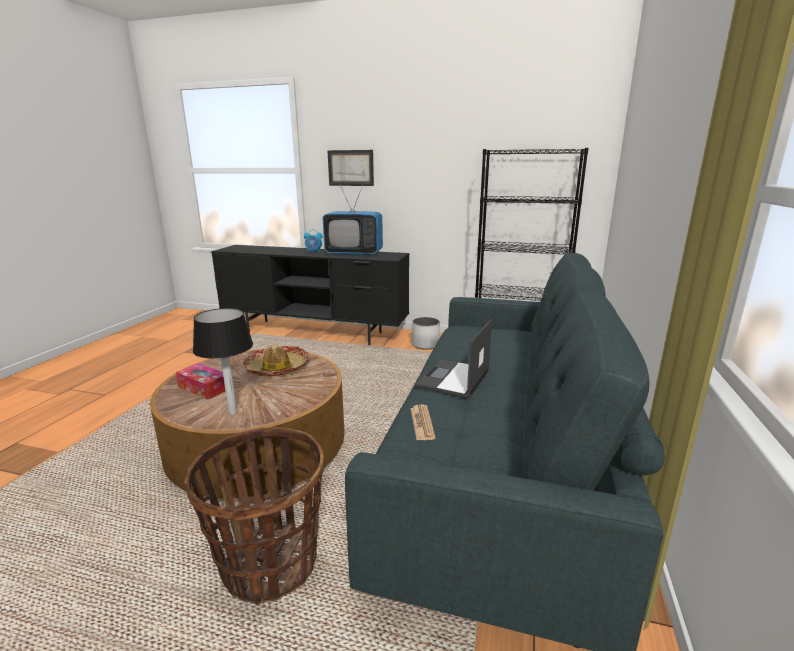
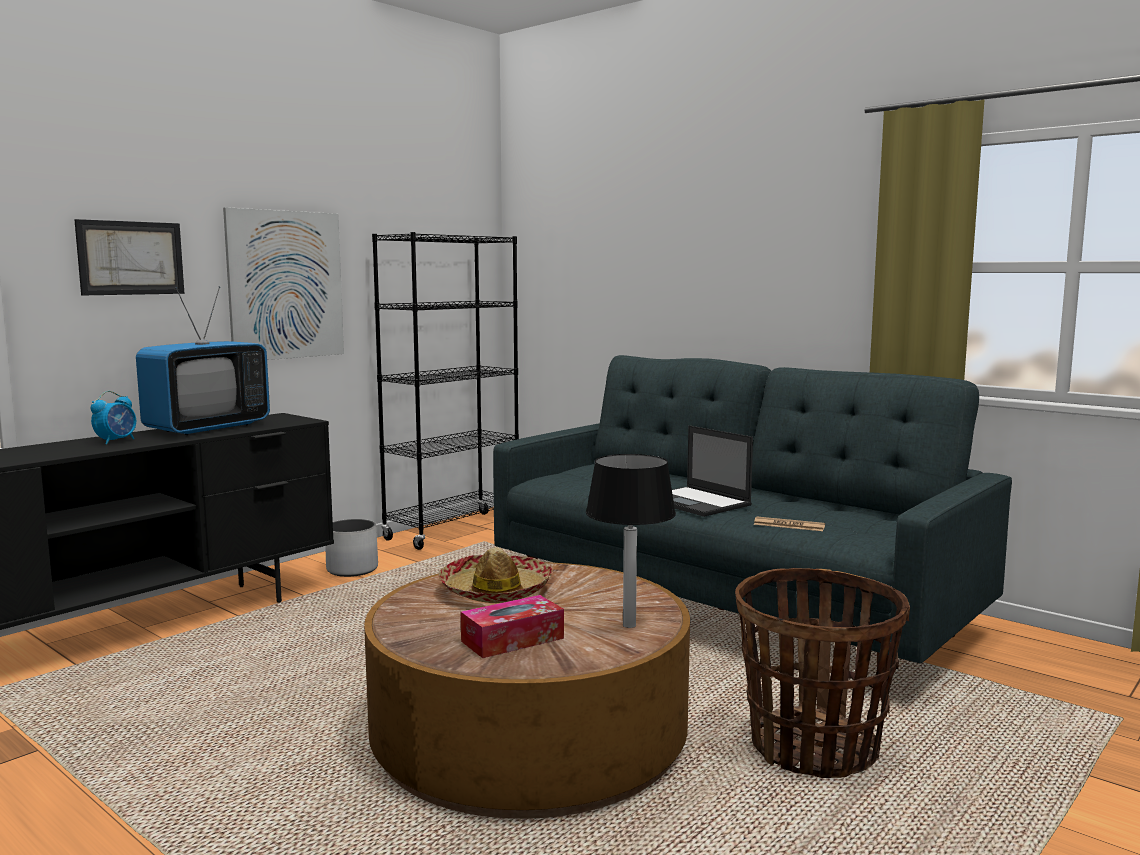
camera: 65 degrees left, 10 degrees down
(430, 182) = (286, 285): none -> picture

